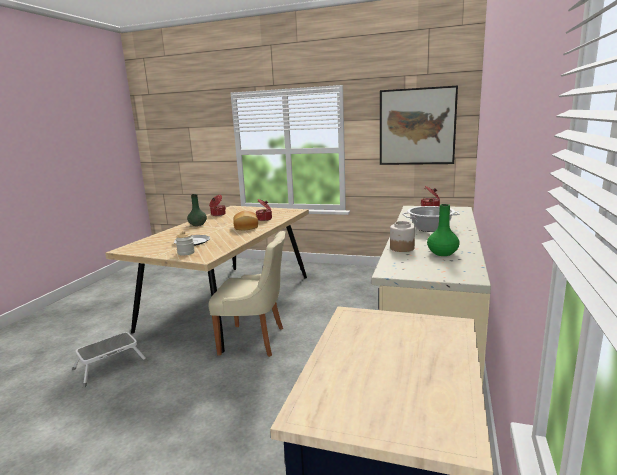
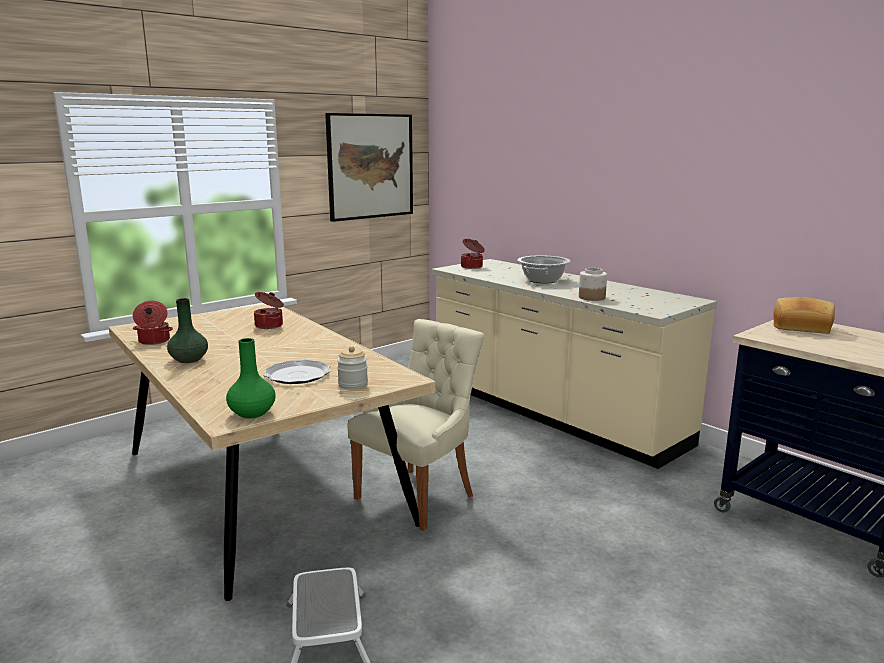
camera: 60 degrees left, 0 degrees up
(247, 227) = (288, 339): bread -> bread (801, 327)
(442, 253) = (626, 293): green vase -> green vase (252, 413)

